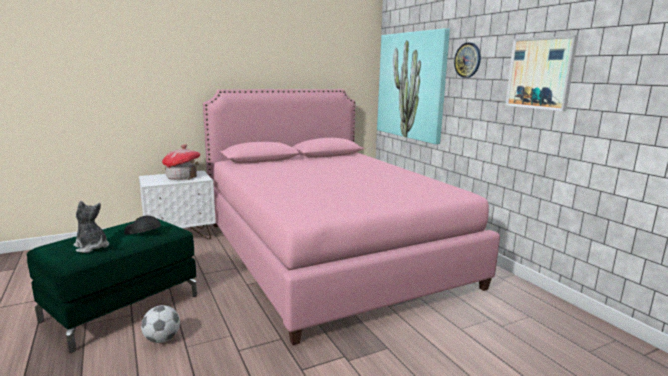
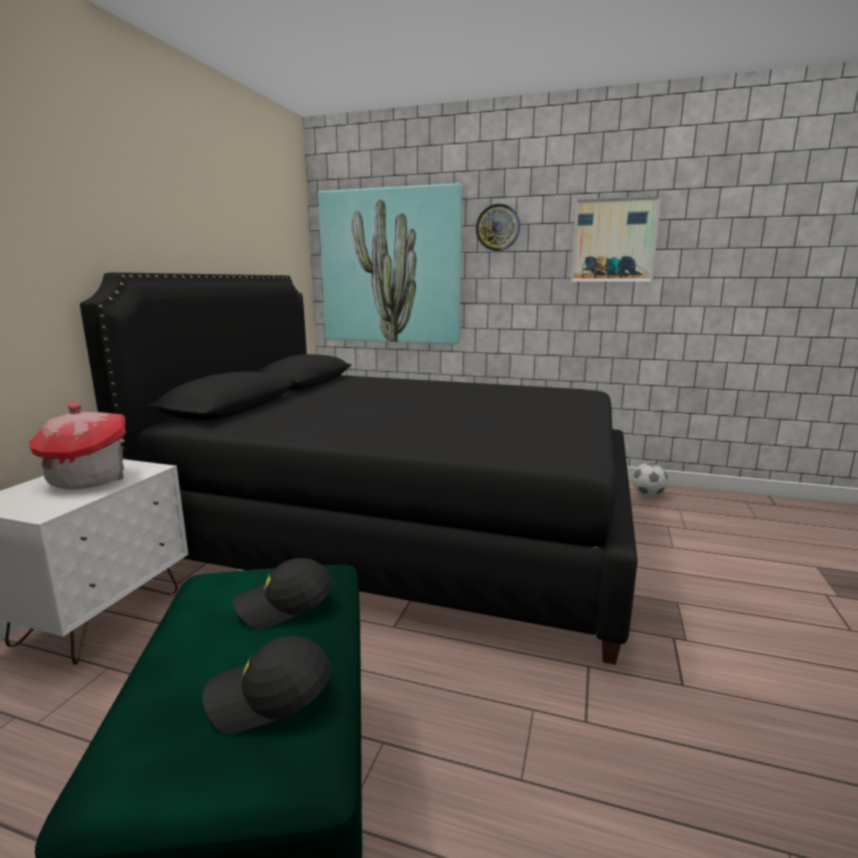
camera: 45 degrees left, 0 degrees up
(92, 247) = (268, 697): plush toy -> black cap
(162, 339) = (464, 803): football -> football (647, 494)
(328, 252) = (404, 530): pink bed -> black bed

